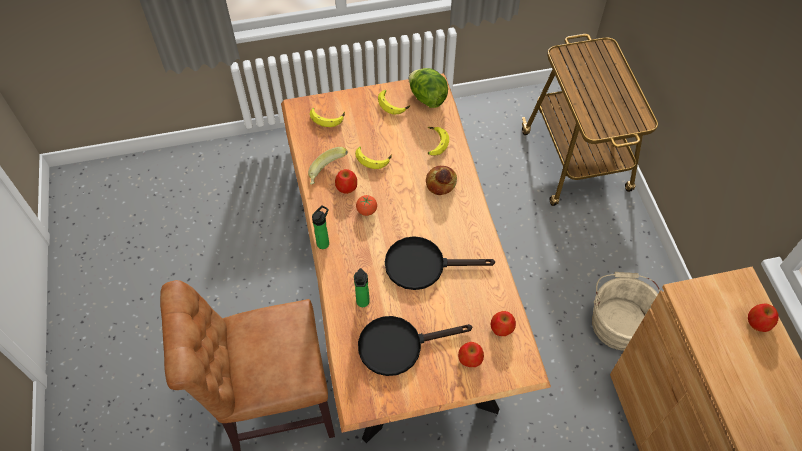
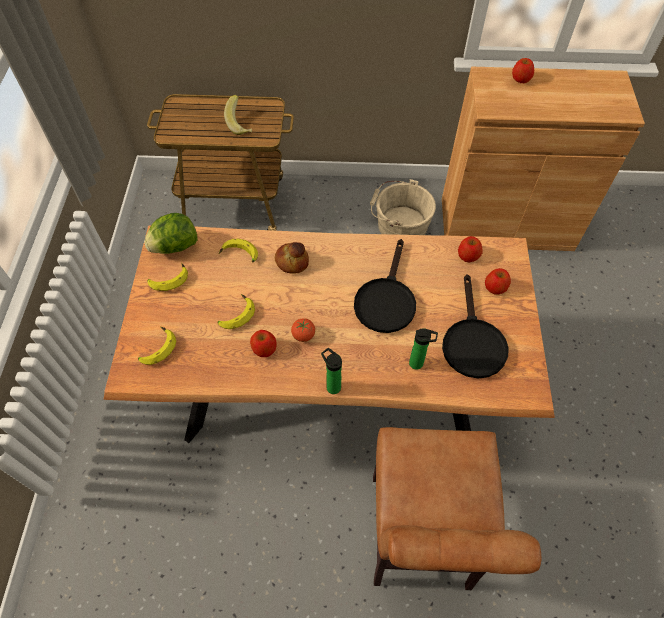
camera: 75 degrees left, 0 degrees up
(327, 173) = (238, 364): banana -> banana (241, 124)

